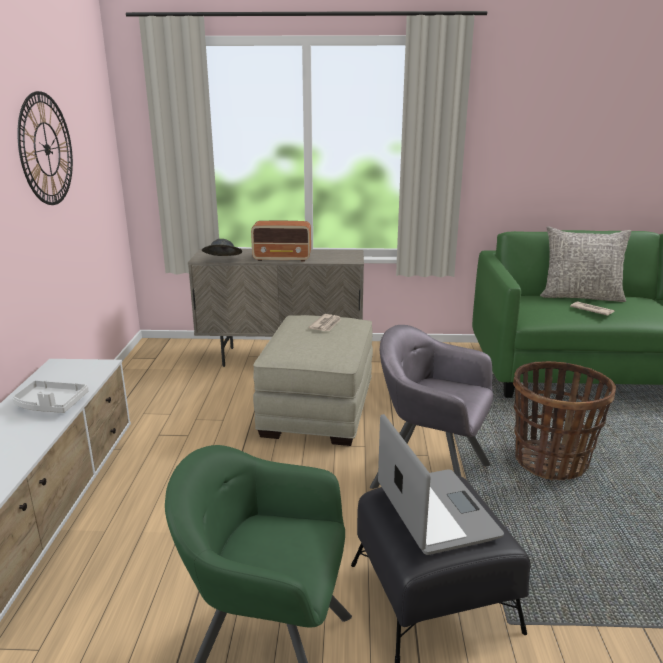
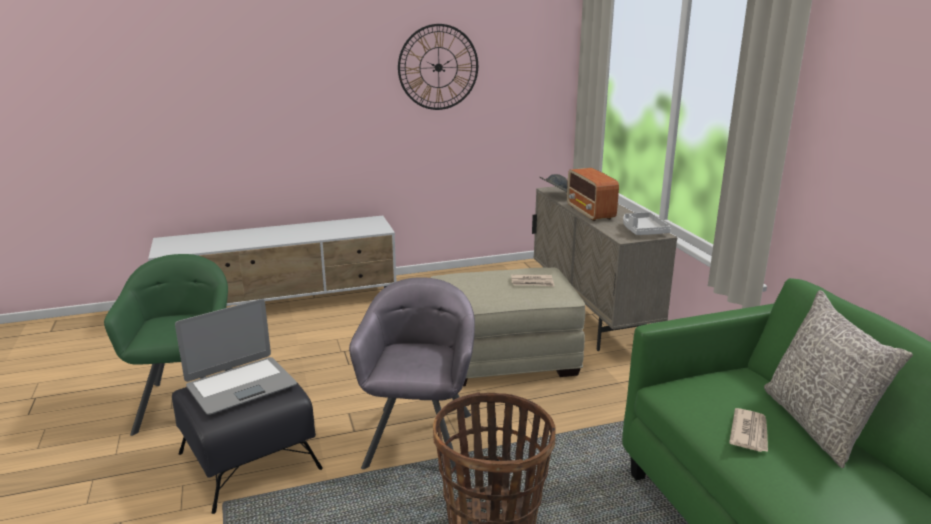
camera: 70 degrees right, 0 degrees up
(51, 405) = (317, 232): grey tray -> grey tray (642, 231)

